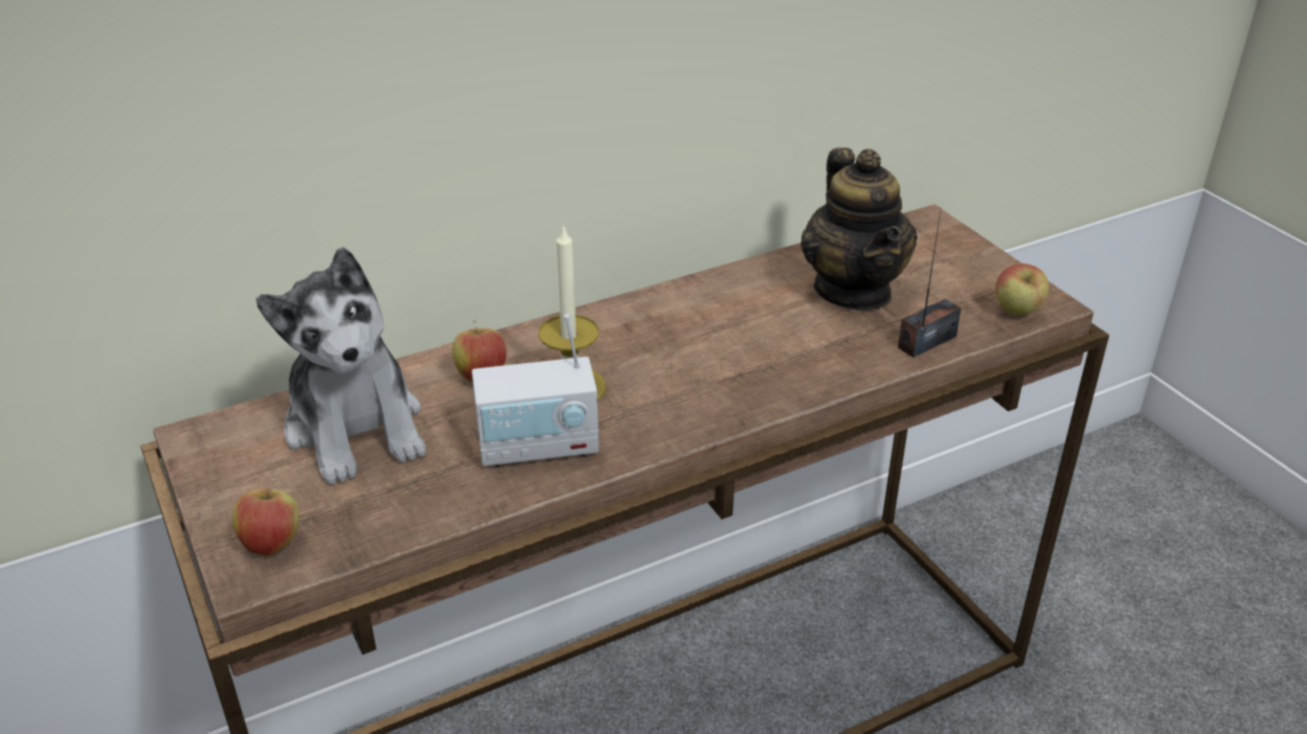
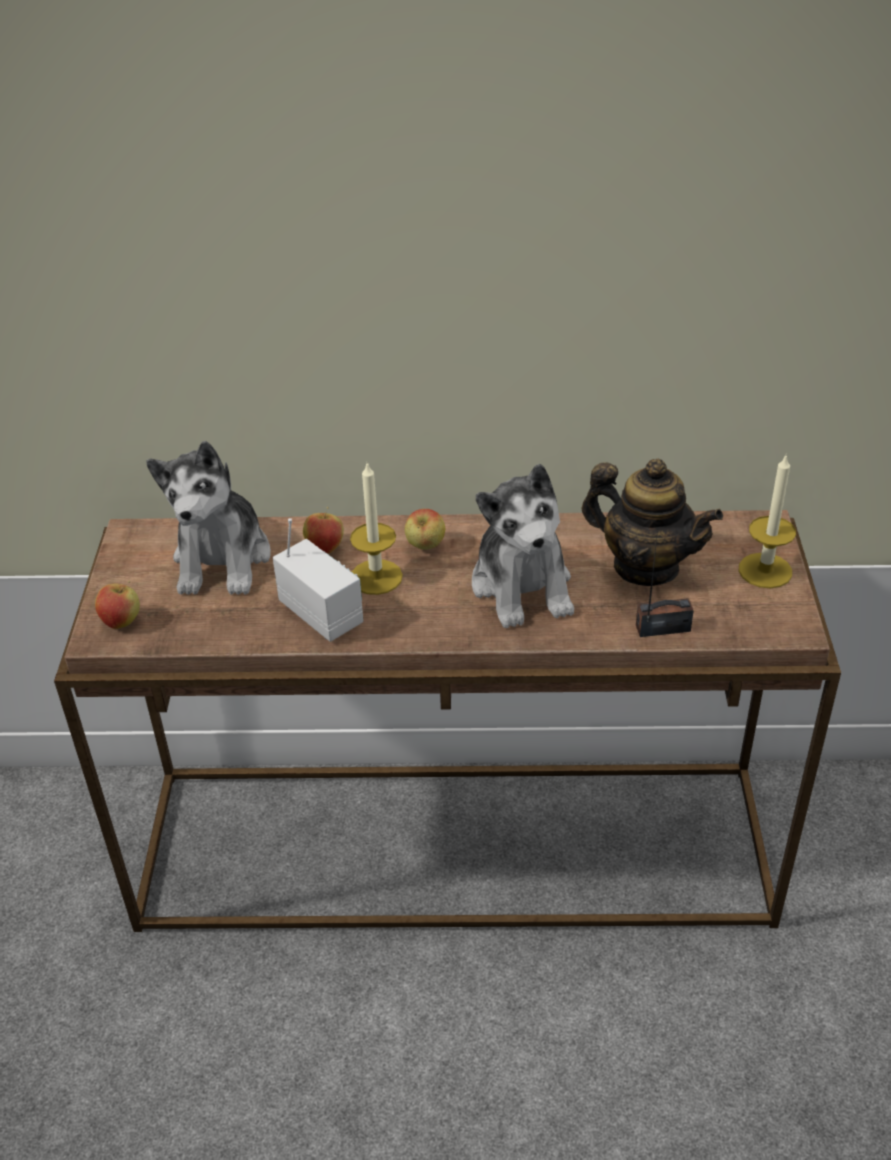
camera: 30 degrees right, 5 degrees up
(539, 447) = (321, 613): radio -> radio turned 150 degrees counterclockwise
(746, 346) = (523, 586): none -> plush toy
(853, 290) = (645, 566): teapot -> teapot turned 75 degrees counterclockwise
(969, 261) = (765, 570): none -> candle
(1017, 313) = (760, 628): apple -> apple (425, 547)

